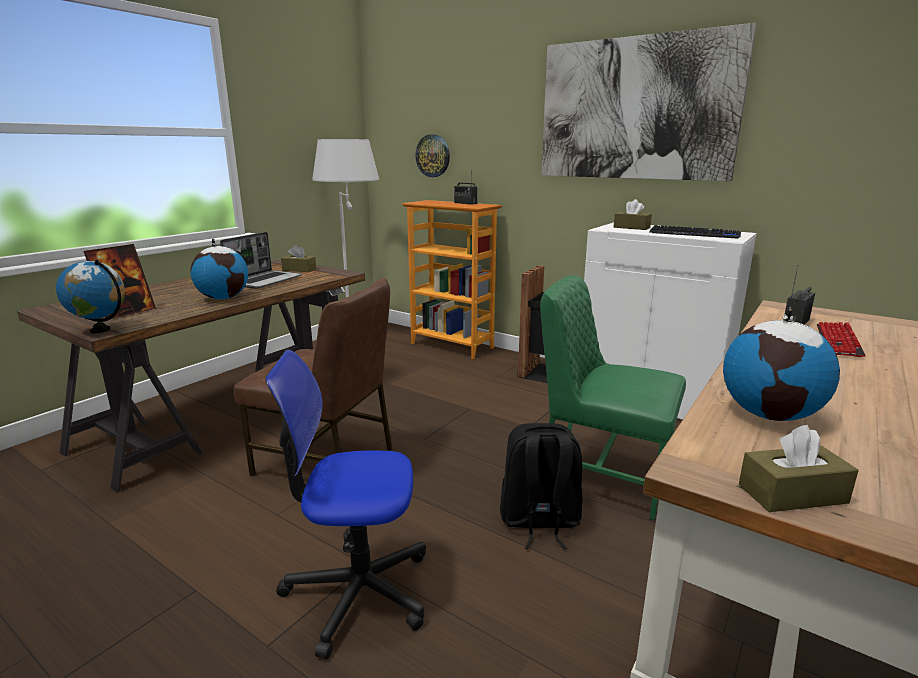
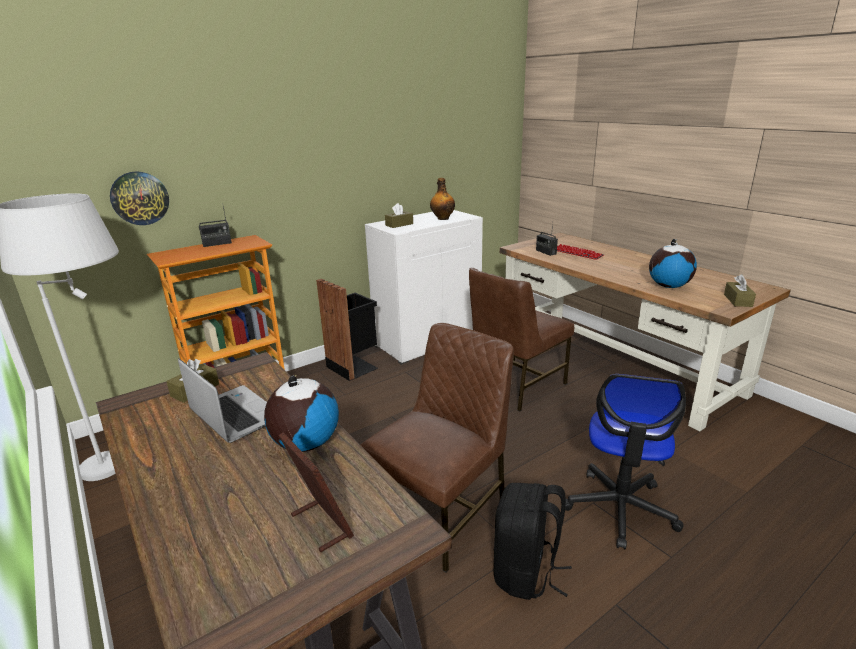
camera: 70 degrees left, 5 degrees up
(100, 330) = (403, 536): globe -> none
(539, 522) = (560, 420): black backpack -> black backpack (526, 573)
(602, 474) = (515, 385): green chair -> brown chair
(635, 109) = (361, 131): picture -> none
(694, 234) = (442, 218): keyboard -> bottle

